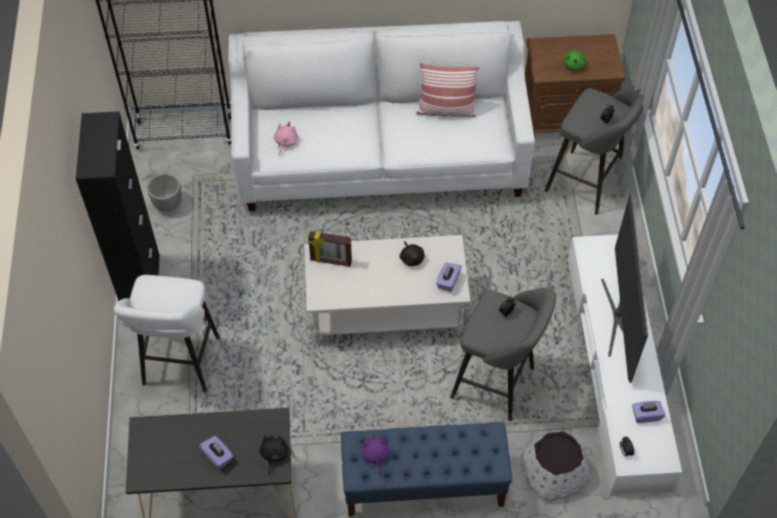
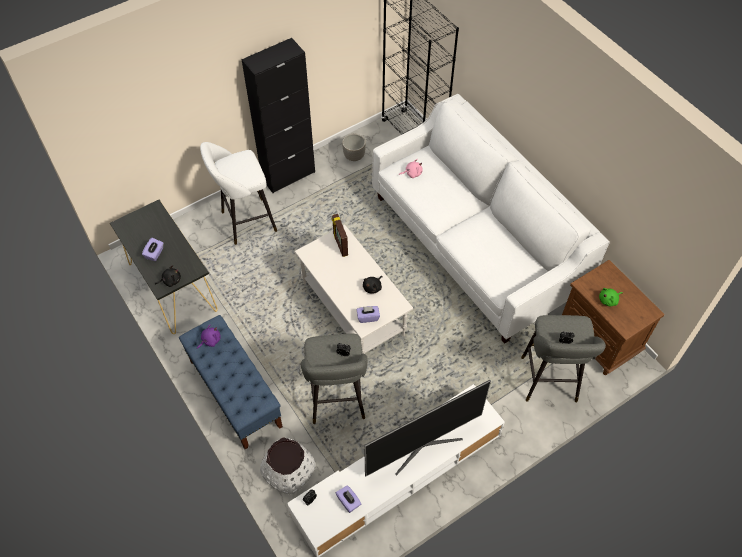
camera: 60 degrees right, 0 degrees up
(446, 110) = (509, 246): pillow -> none

